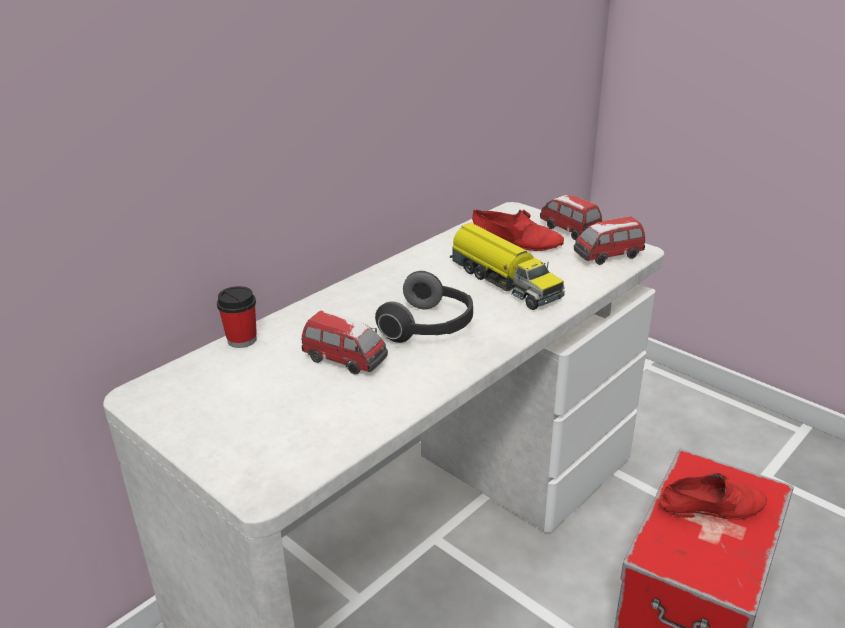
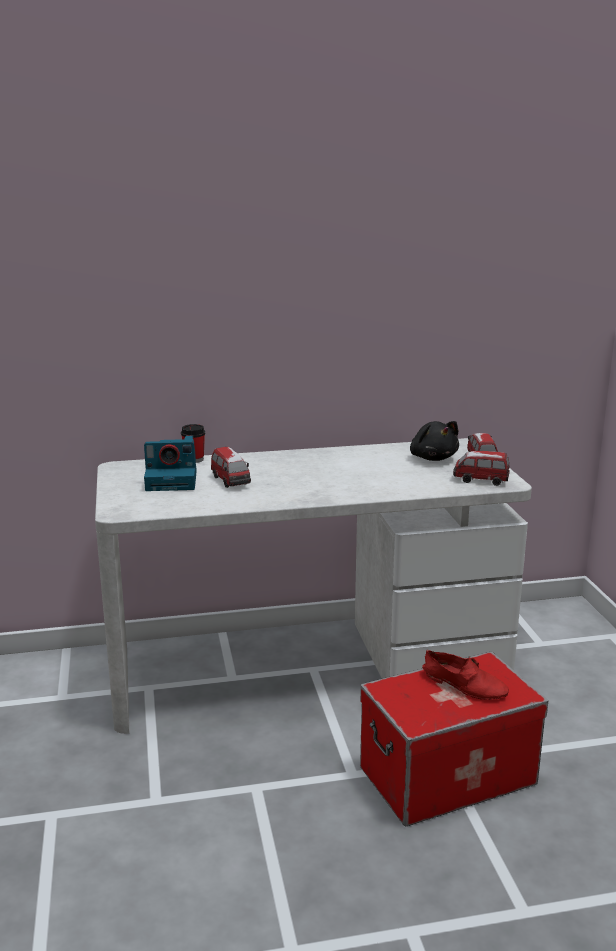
camera: 35 degrees right, 10 degrees down
(264, 390) = (173, 480): none -> camera
(429, 327) = (299, 481): headphones -> none
(503, 281) = (384, 473): toy truck -> none
(516, 241) = (432, 458): red shoe -> black plush toy

